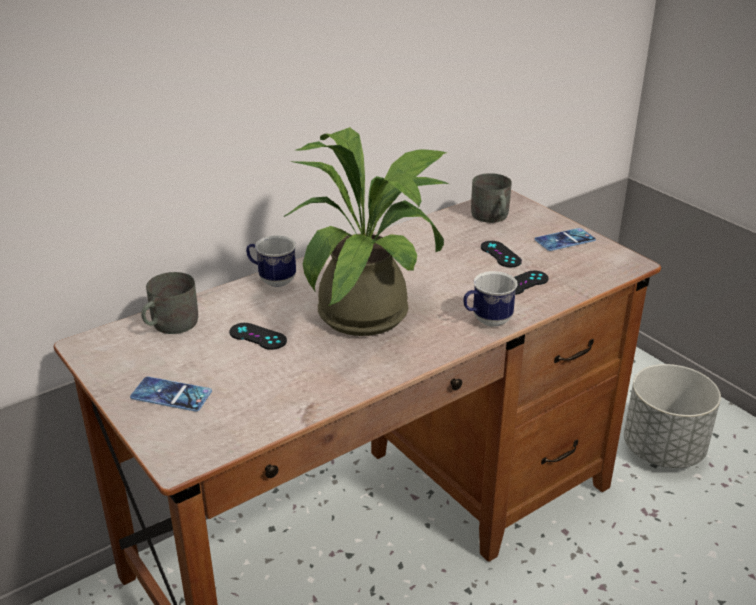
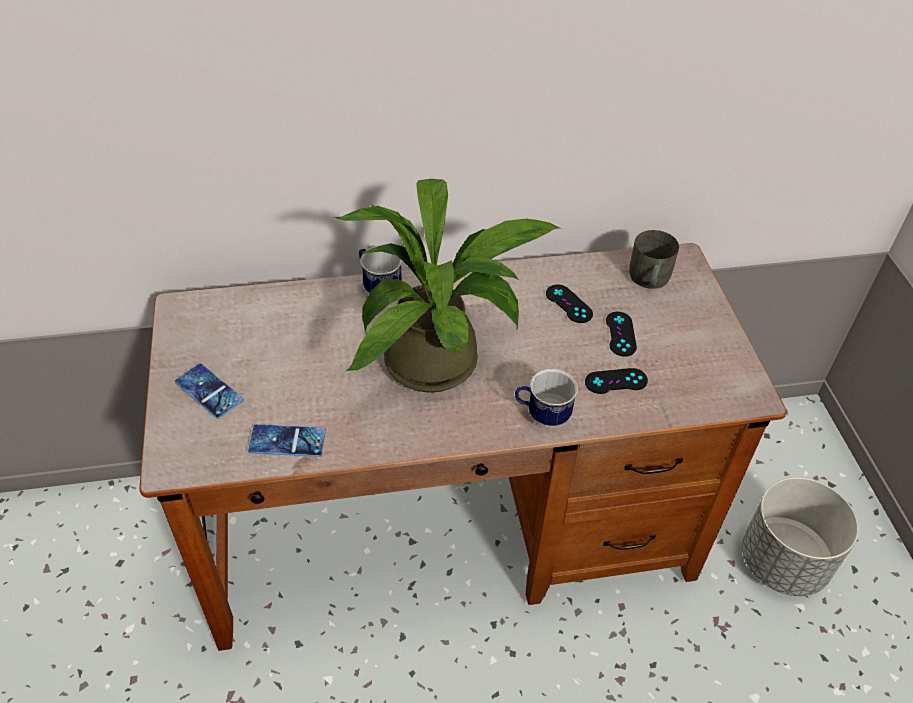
camera: 25 degrees right, 15 degrees up
(169, 324) = (258, 309): grey mug -> none
(257, 336) = (321, 352): black game controller -> black game controller (569, 304)
(564, 240) = (704, 339): phone -> phone (287, 441)

